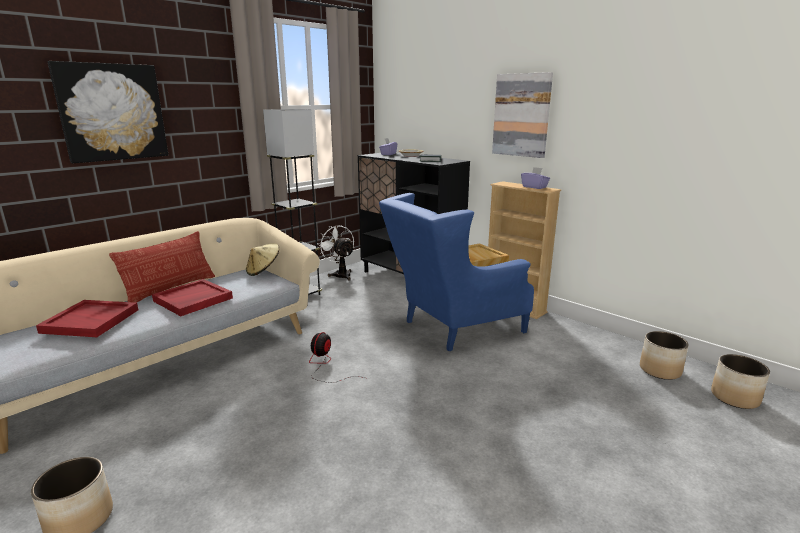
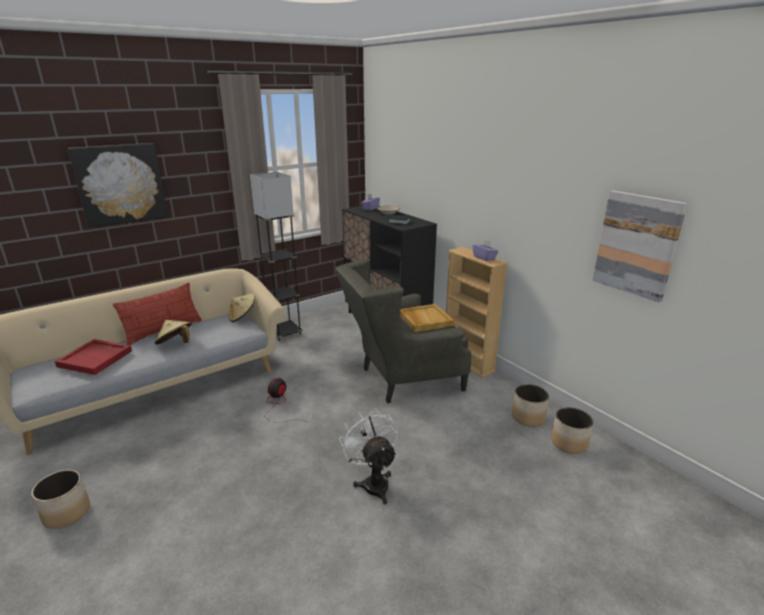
camera: 10 degrees right, 5 degrees up
(193, 300) = (176, 344): red tray -> beige hat
(340, 274) = (326, 313): white fan -> white fan (373, 482)
(453, 327) = (402, 379): blue armchair -> grey armchair
(521, 115) = (479, 188): picture -> picture (637, 244)
(735, 398) = (624, 479): planter -> planter (528, 417)

